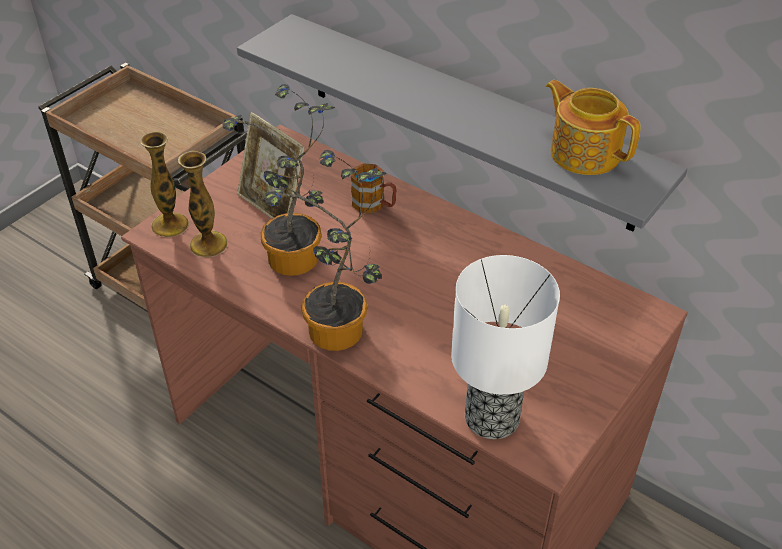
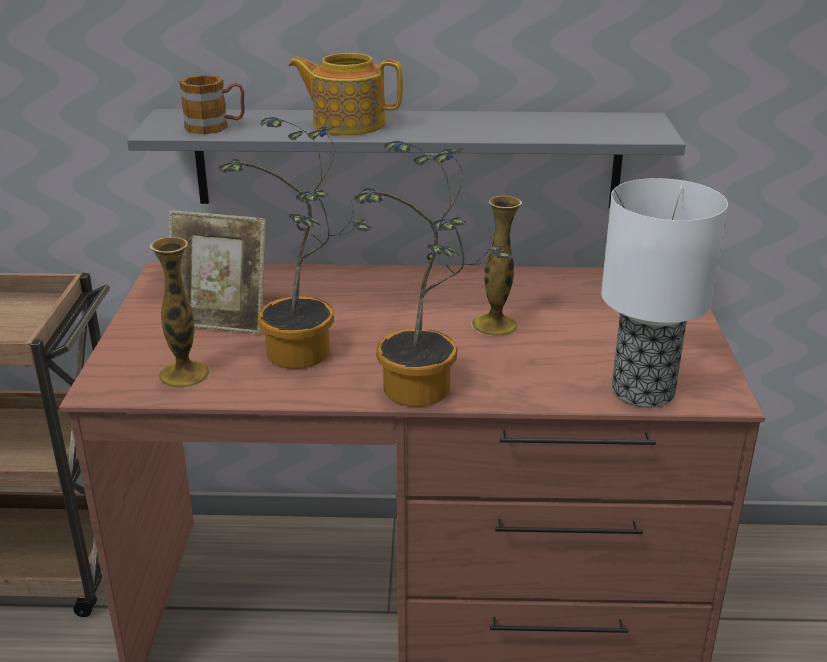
camera: 35 degrees left, 15 degrees down
(170, 225) = (114, 375): vase -> vase (494, 325)
(374, 205) = (330, 288): mug -> mug (215, 127)
(584, 152) = (575, 123): teapot -> teapot (347, 124)

